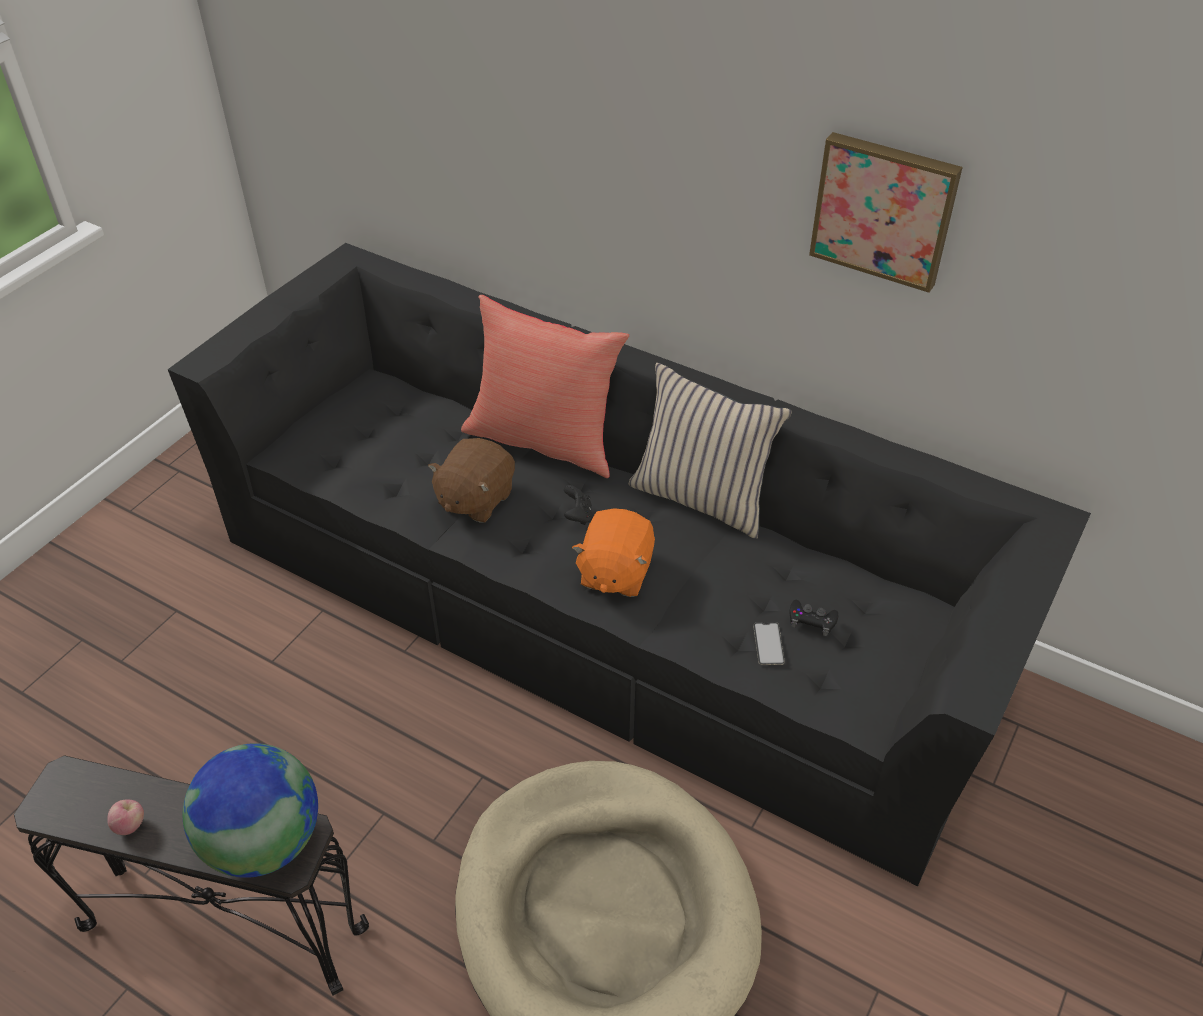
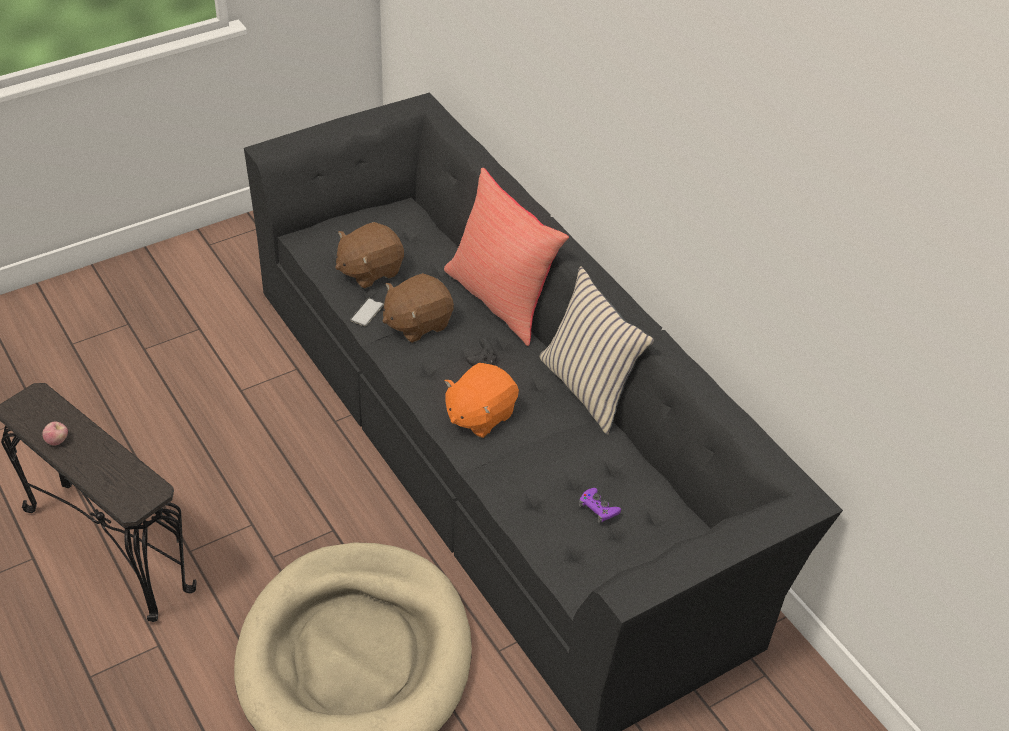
camera: 25 degrees right, 0 degrees up
(264, 842) = (126, 485): globe -> none
(381, 462) = (369, 270): none -> brown plush toy
(768, 644) = (553, 510): phone -> phone (367, 312)
(812, 620) = (598, 508): black game controller -> purple game controller
(884, 209) = (739, 204): picture -> none

